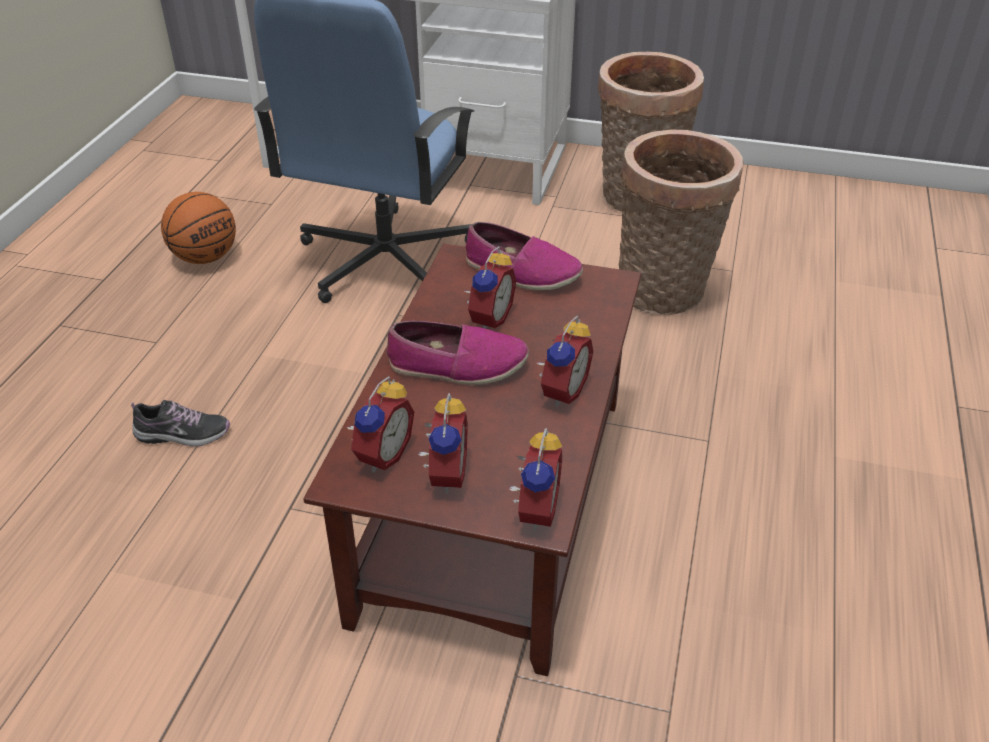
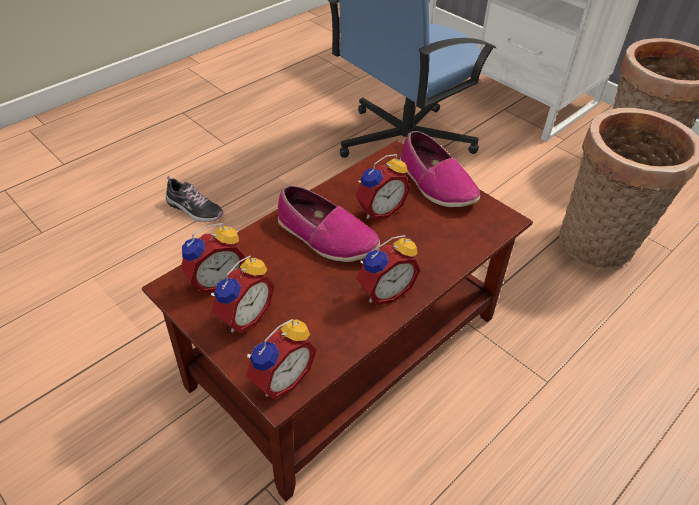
camera: 30 degrees right, 5 degrees up
(205, 257) = (293, 100): basketball -> none

